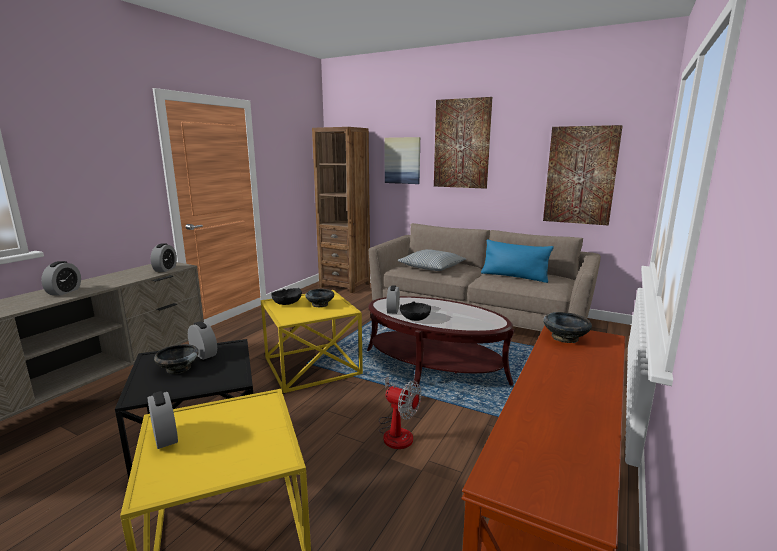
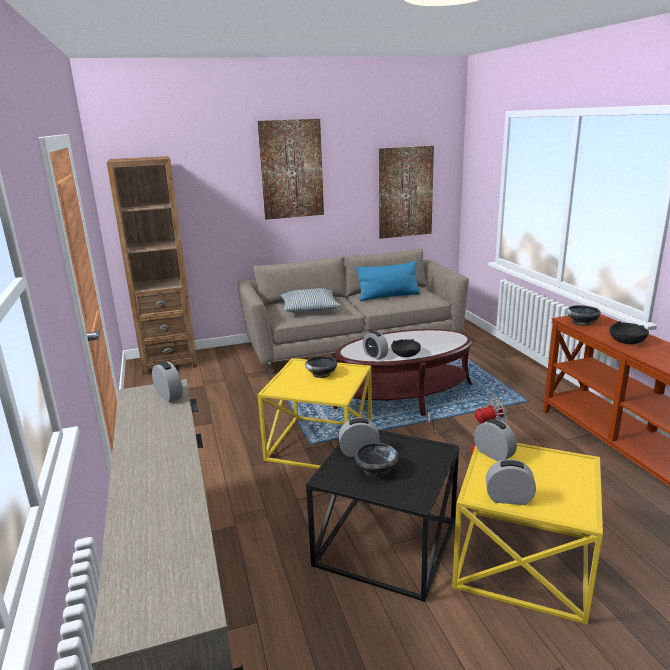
camera: 45 degrees left, 5 degrees up
(64, 292) = (157, 463): alarm clock -> alarm clock (493, 454)
(287, 303) = (290, 385): black bowl -> black bowl (626, 341)
(402, 160) = (220, 193): picture -> none

